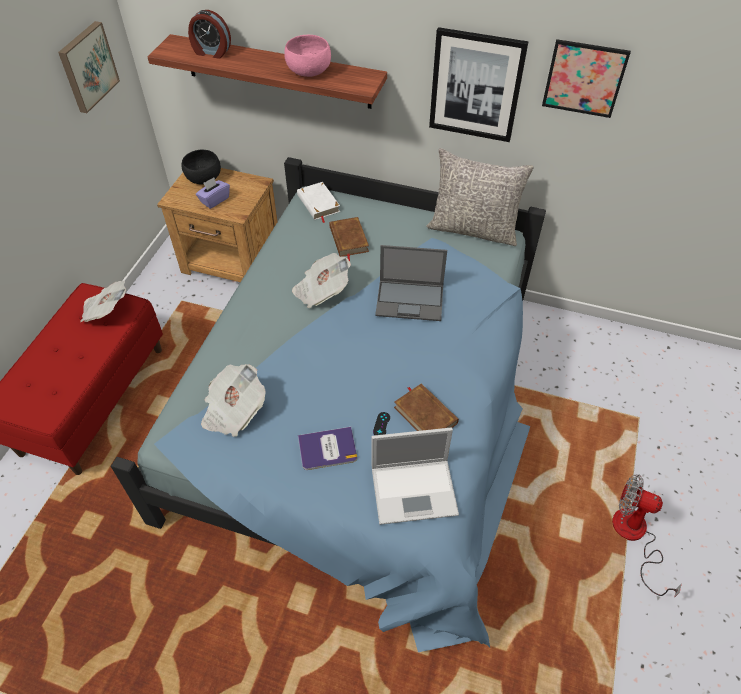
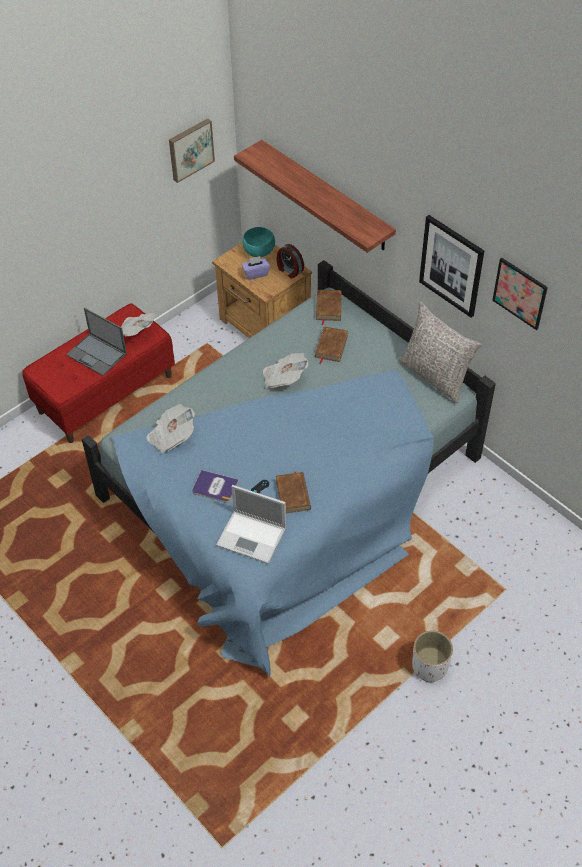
camera: 30 degrees right, 0 degrees up
(204, 178) = (259, 251): black bowl -> turquoise bowl
(211, 52) = (280, 167): alarm clock -> alarm clock (289, 270)
(309, 71) = (338, 209): pink bowl -> none
(318, 204) = (328, 307): white book -> brown book
(410, 300) = (342, 411): laptop -> laptop (97, 354)
(634, 537) = (429, 666): fan -> white planter

